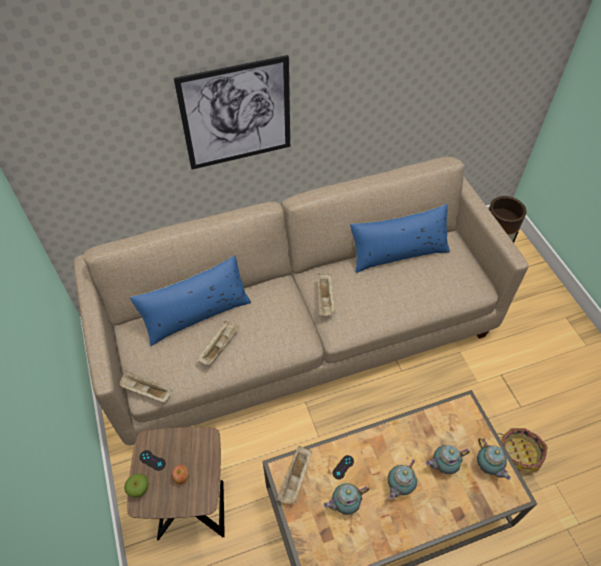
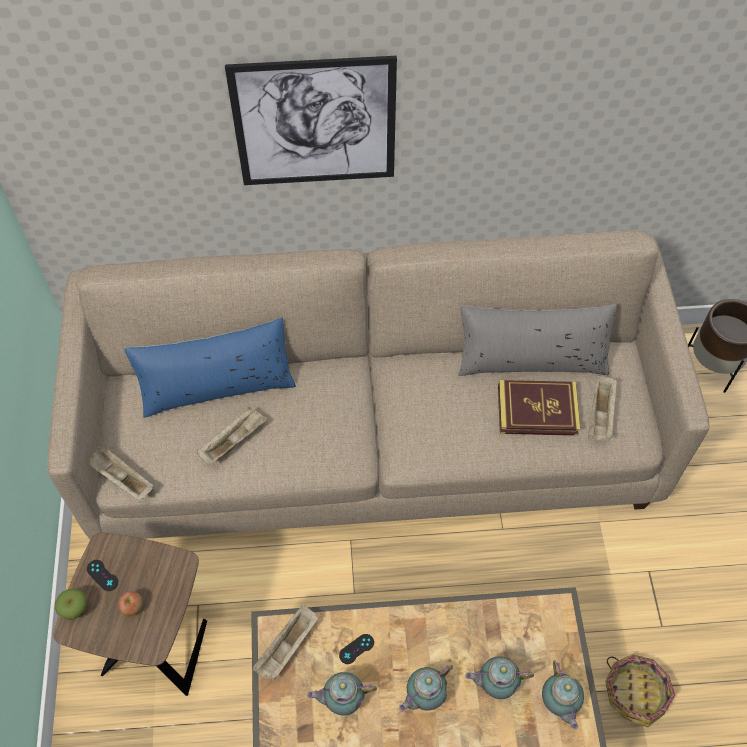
camera: 15 degrees right, 5 degrees up
(325, 300) = (401, 407): beige tray -> beige tray (600, 415)
(398, 253) = (531, 359): blue pillow -> grey pillow
(413, 283) = (537, 410): none -> book

